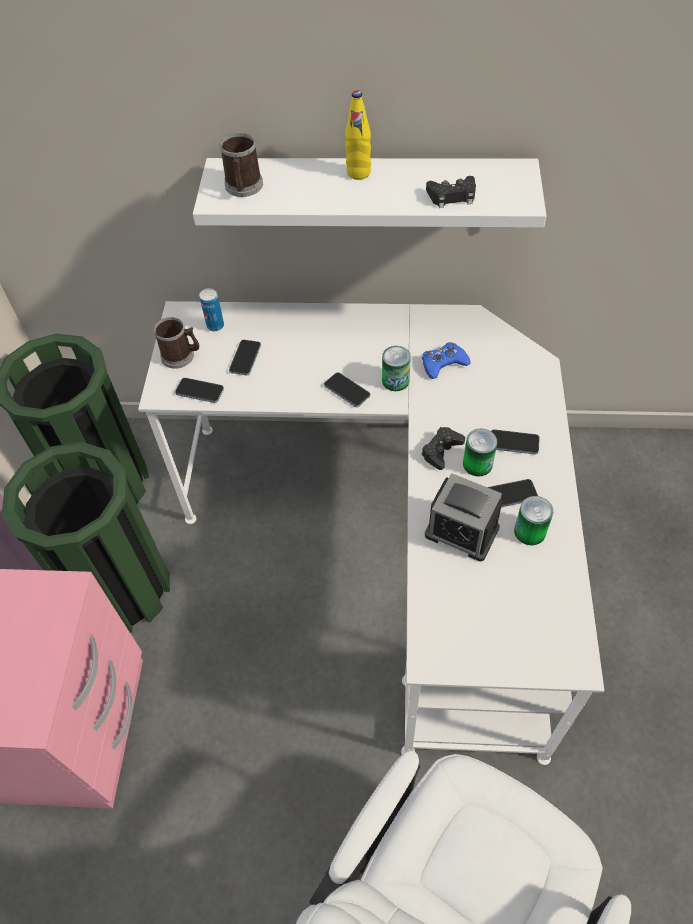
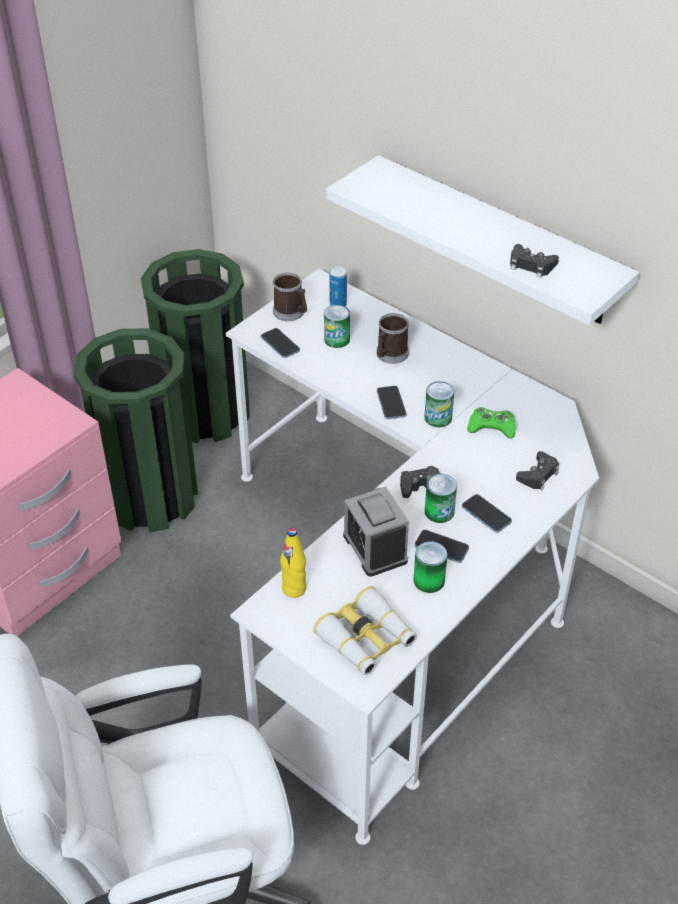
camera: 35 degrees right, 10 degrees down
(243, 187) = (381, 187): mug -> mug (390, 355)
(245, 358) = (337, 339): phone -> can
(358, 173) = (478, 216): yellow bottle -> yellow bottle (294, 589)
(443, 363) = (492, 427): blue game controller -> green game controller
(517, 384) = (538, 475): none -> black game controller
(536, 621) = (366, 639): none -> binoculars

